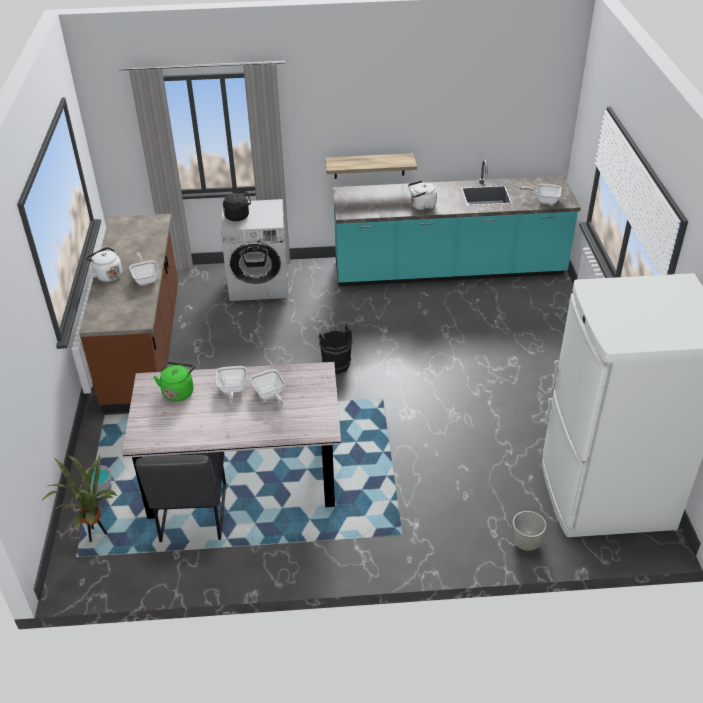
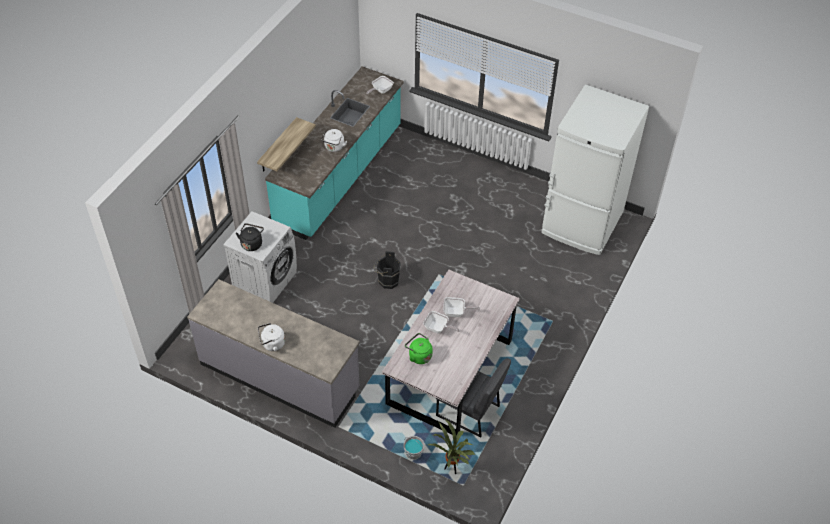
camera: 60 degrees left, 10 degrees up
(145, 347) = (280, 376): brown counter -> grey counter
(146, 278) = (295, 323): frying pan -> none
(526, 543) = (593, 273): grey planter -> none

